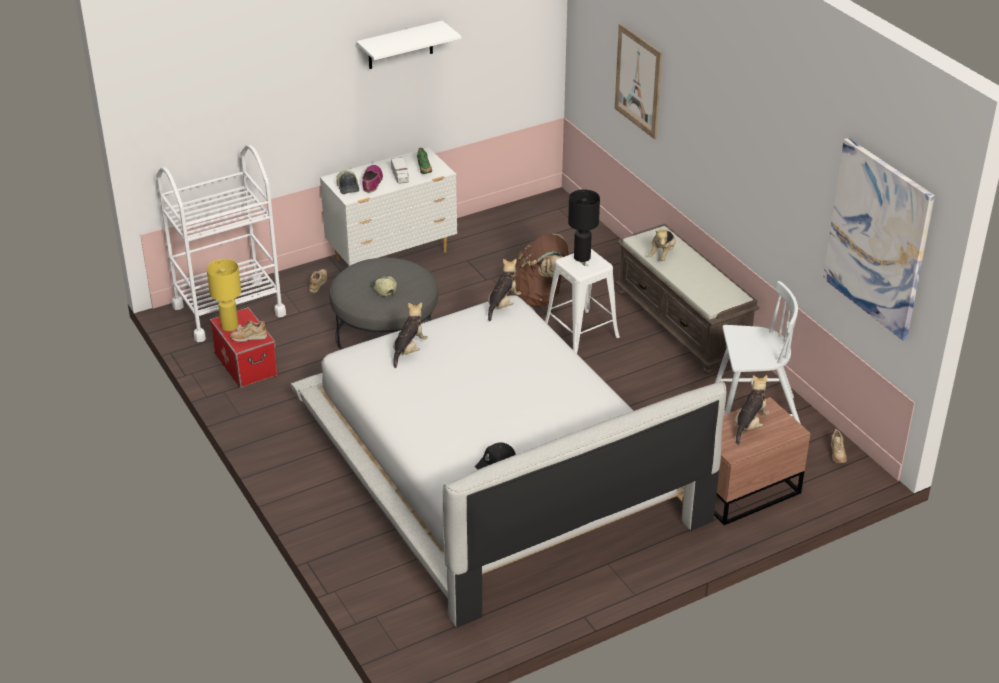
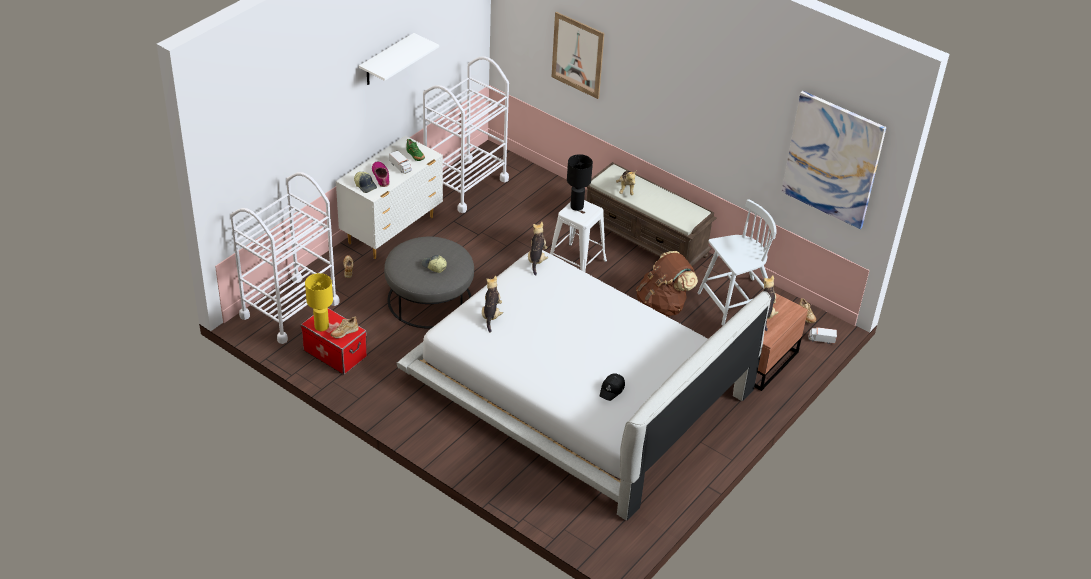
camera: 25 degrees left, 5 degrees up
(504, 227) = (465, 185): none -> white cart
(537, 298) = (527, 241): brown backpack -> brown backpack (663, 305)
(841, 485) = (821, 339): none -> toy truck

